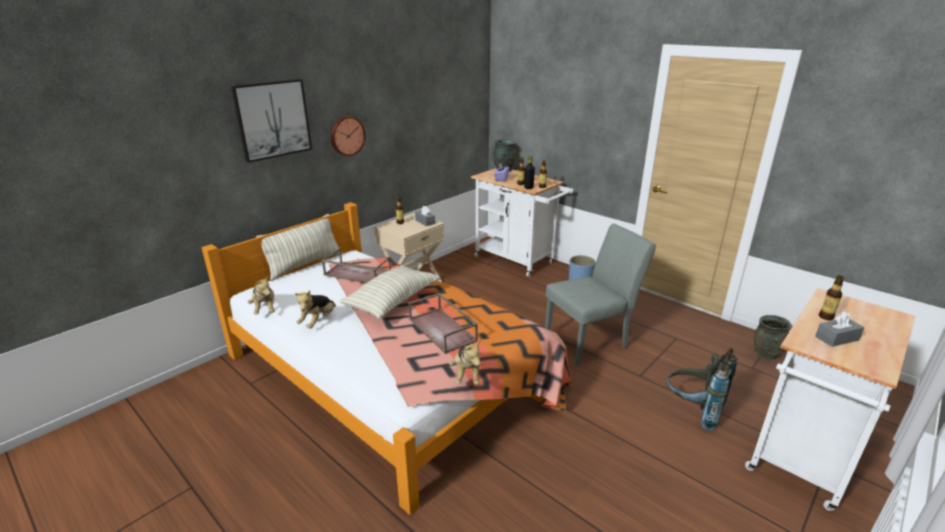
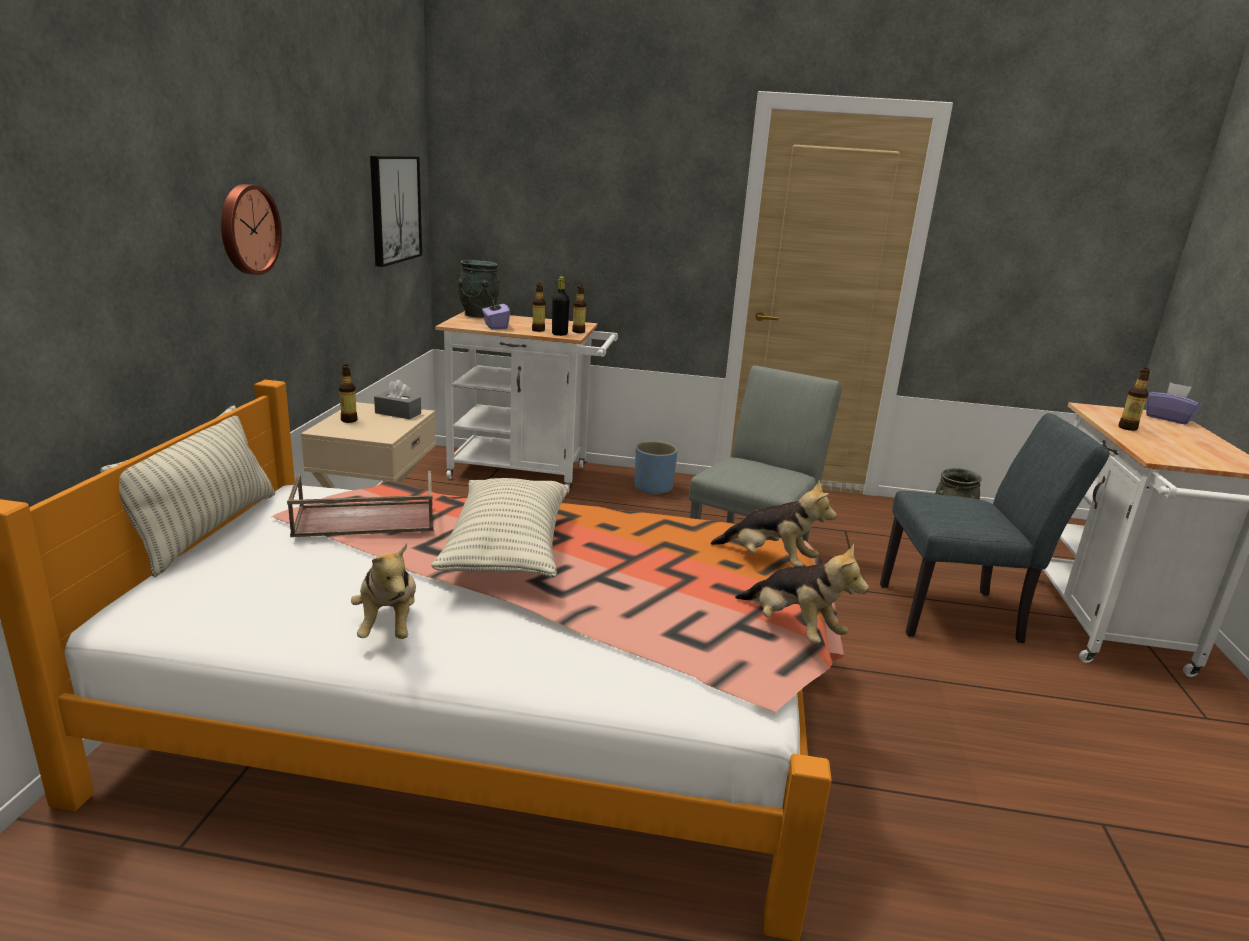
camera: 35 degrees left, 5 degrees down
(265, 309) = (218, 636): plush toy -> plush toy (769, 560)
(273, 119) = (115, 169): picture -> picture (394, 209)
(443, 330) = (659, 572): brown tray -> none
(692, 411) = (960, 614): grey backpack -> grey chair
(837, 338) = (1172, 446): grey tissue box -> none
(889, 318) = (1168, 418): none -> purple tissue box

